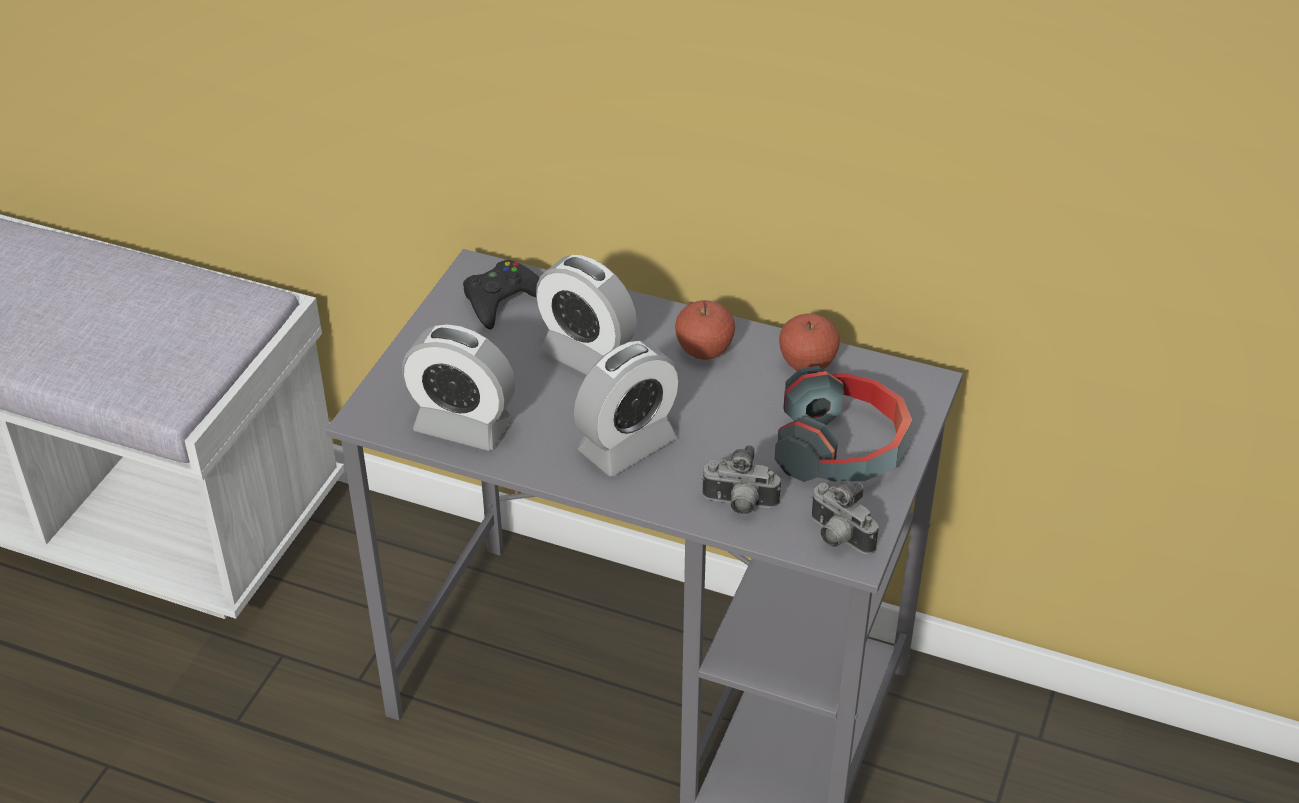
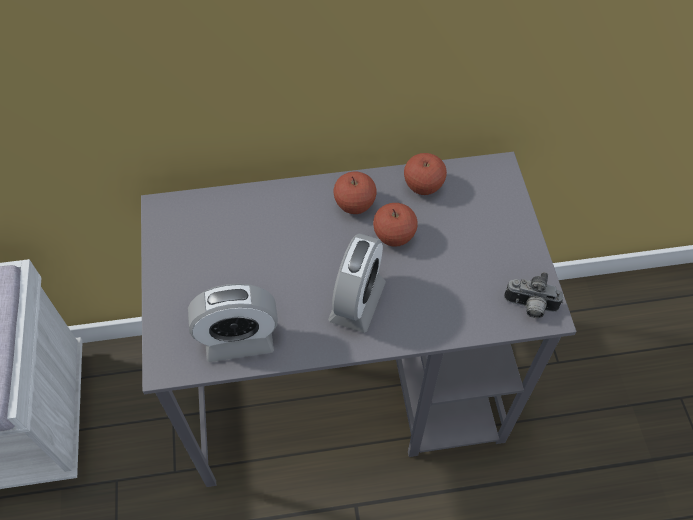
camera: 30 degrees left, 15 degrees up
(503, 300) = (197, 225): black game controller -> none
(587, 356) = (283, 243): alarm clock -> none
(726, 400) = (394, 236): none -> apple
(739, 505) = (457, 313): camera -> none
(842, 448) = (486, 239): headphones -> none

